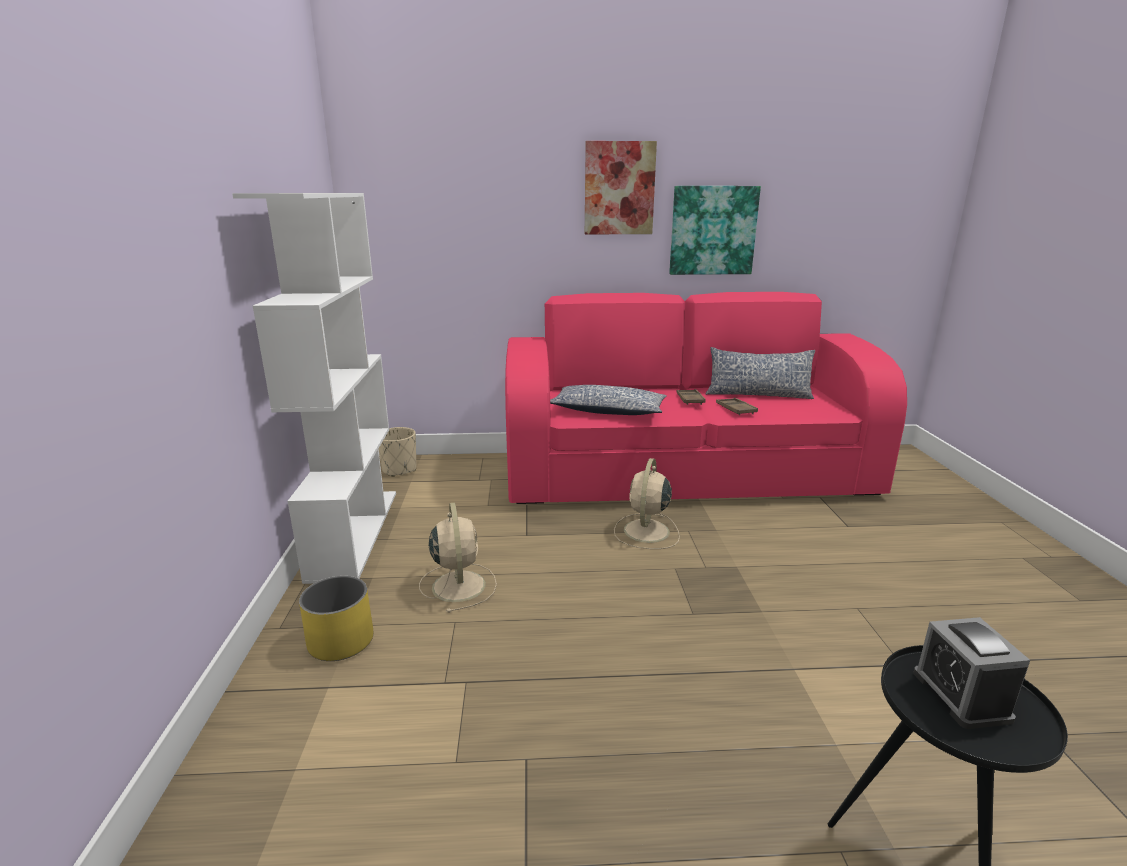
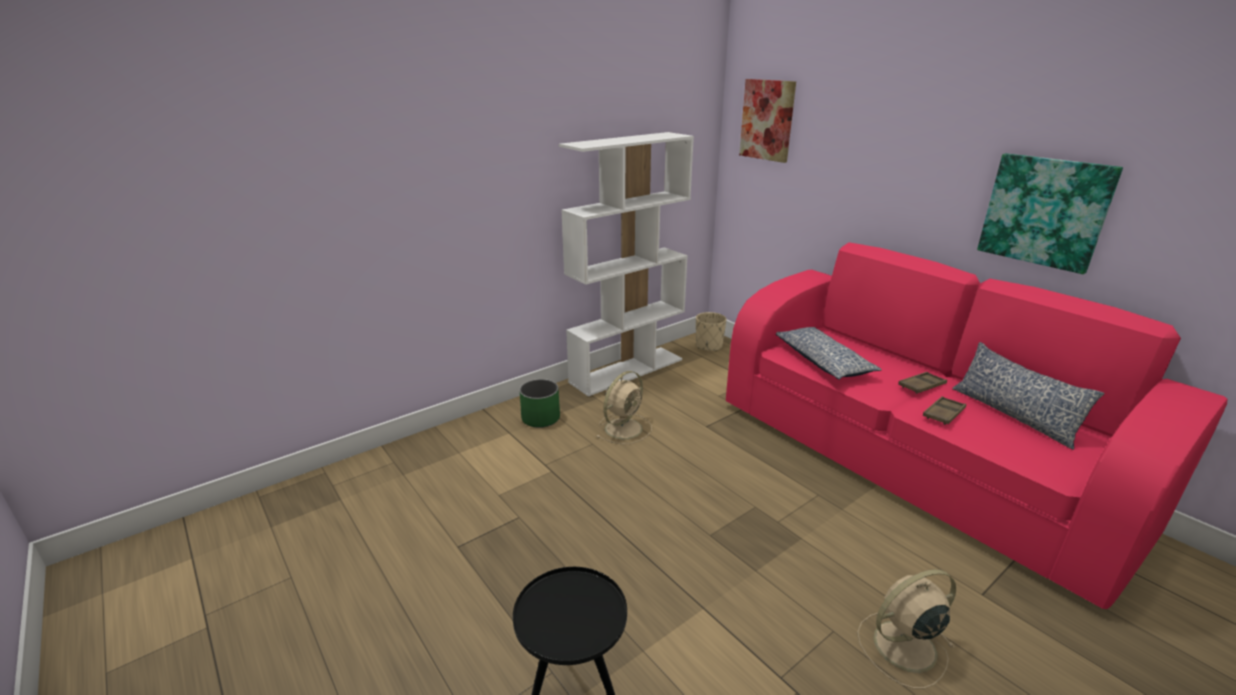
camera: 55 degrees right, 5 degrees up
(341, 642) = (540, 418): yellow planter -> green planter
(619, 188) = (942, 148): picture -> picture (767, 120)
(646, 532) = (784, 474): beige fan -> beige fan (902, 647)
(961, 696) = (576, 609): alarm clock -> none

